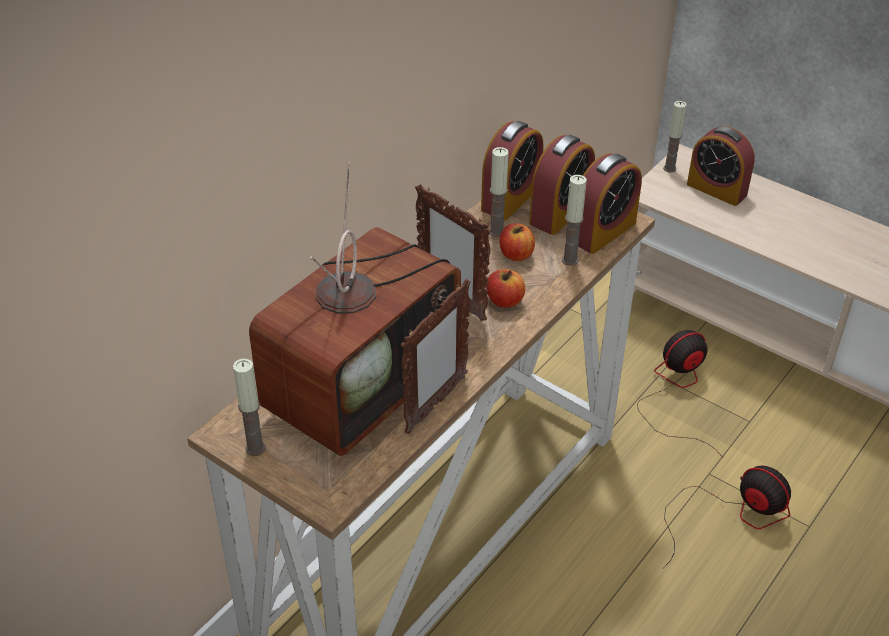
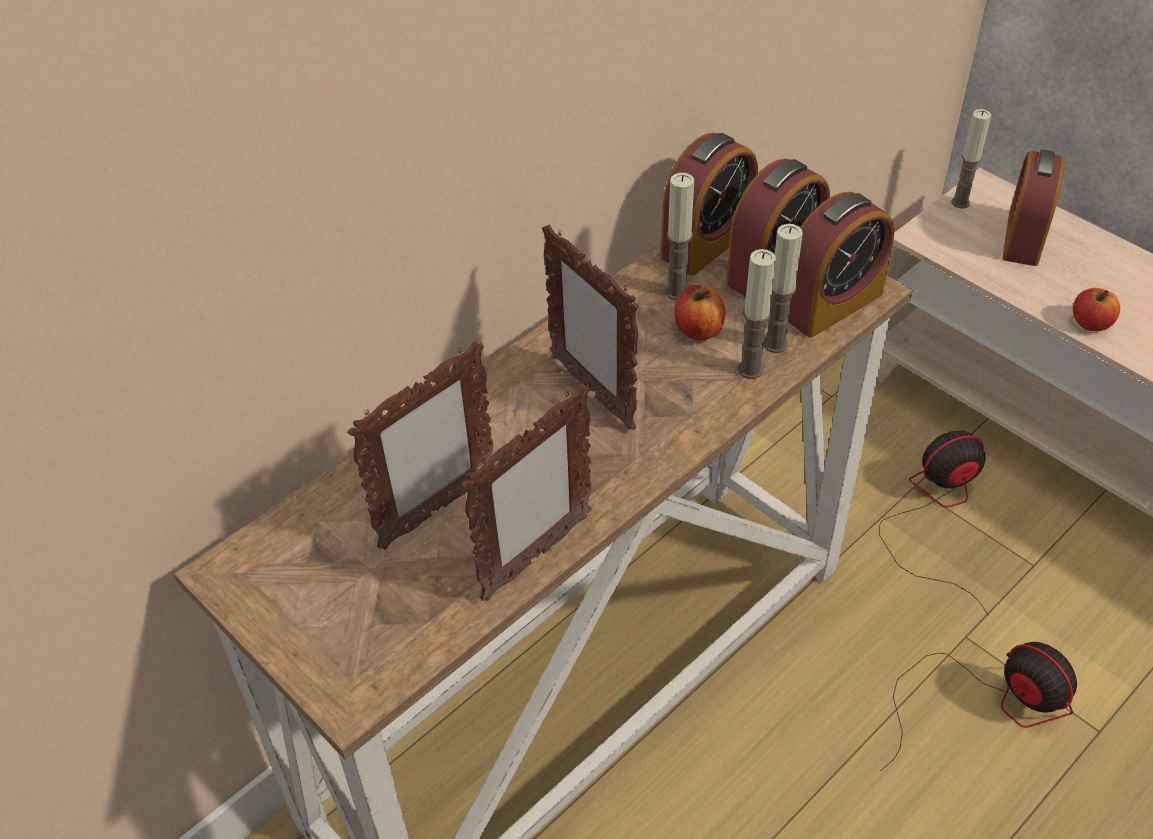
camera: 10 degrees right, 5 degrees up
(255, 448) = (263, 600): candle -> candle (750, 369)
(361, 382) = (436, 511): television -> picture frame
(504, 301) = (668, 400): apple -> apple (1090, 323)
(716, 189) = (1023, 238): alarm clock -> alarm clock turned 60 degrees clockwise

